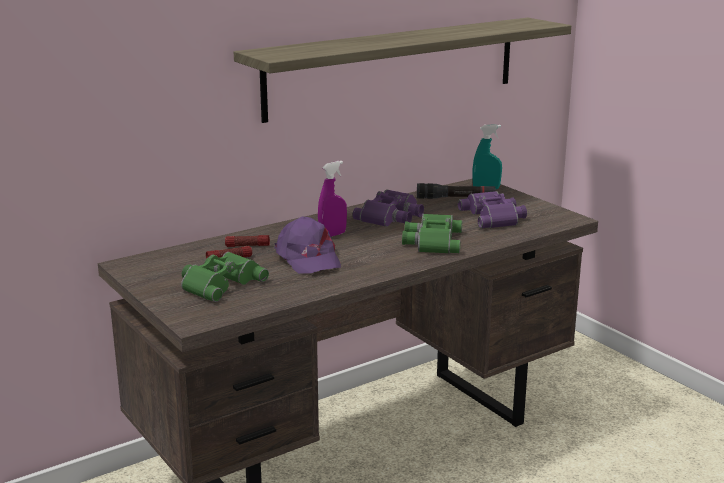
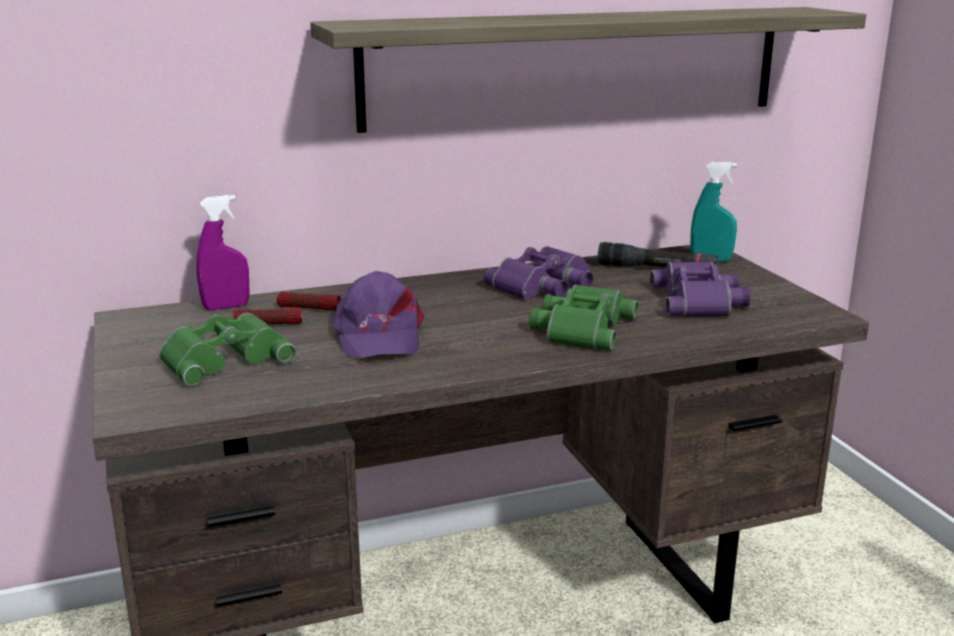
camera: 15 degrees right, 0 degrees up
(332, 235) = (440, 304): purple spray bottle -> purple spray bottle (226, 307)

